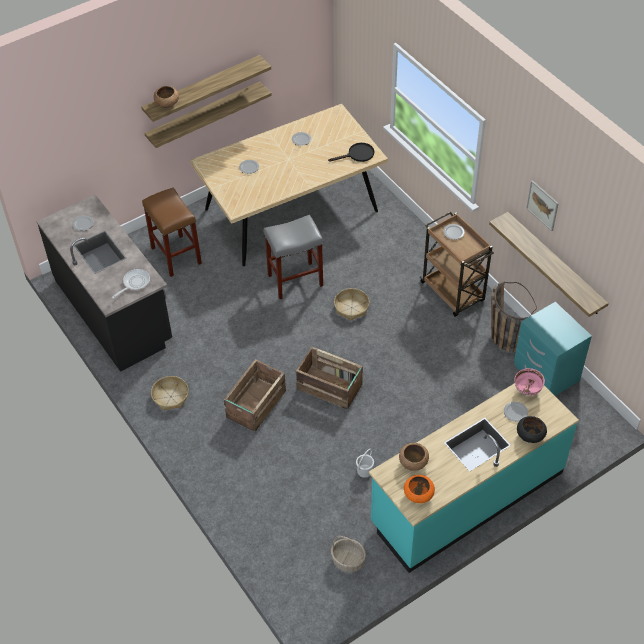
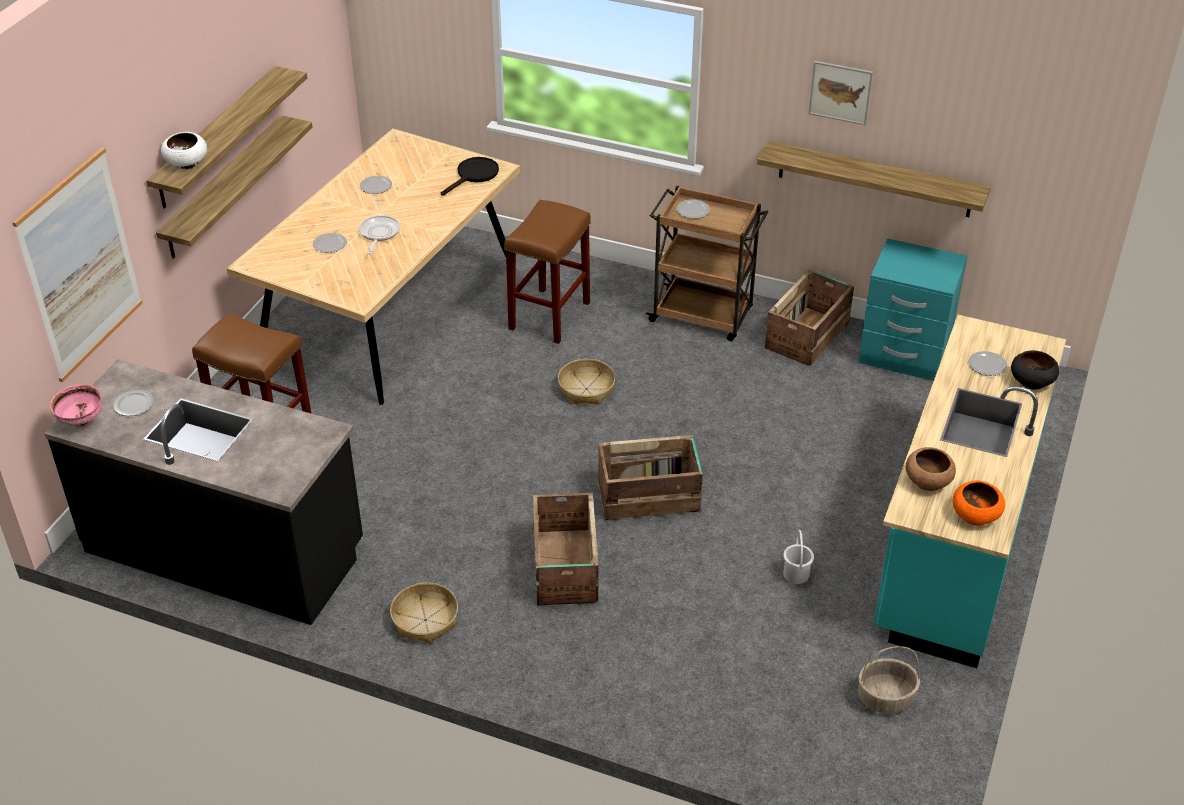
camera: 35 degrees left, 10 degrees down
(84, 142) = (80, 265): none -> picture
(134, 283) = (299, 445): frying pan -> frying pan (379, 234)
(167, 103) = (187, 163): brown bowl -> white bowl
(294, 281) = (475, 391): grey stool -> none
(369, 253) = (549, 316): none -> brown stool
(502, 333) = (808, 335): basket -> crate
(527, 390) = (974, 335): pink bowl -> pink bowl (82, 421)

